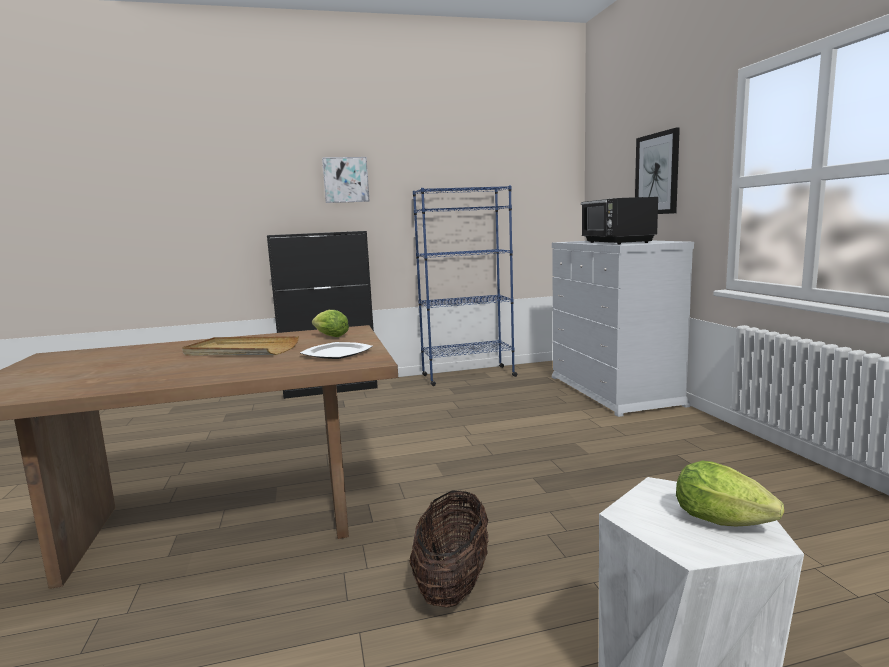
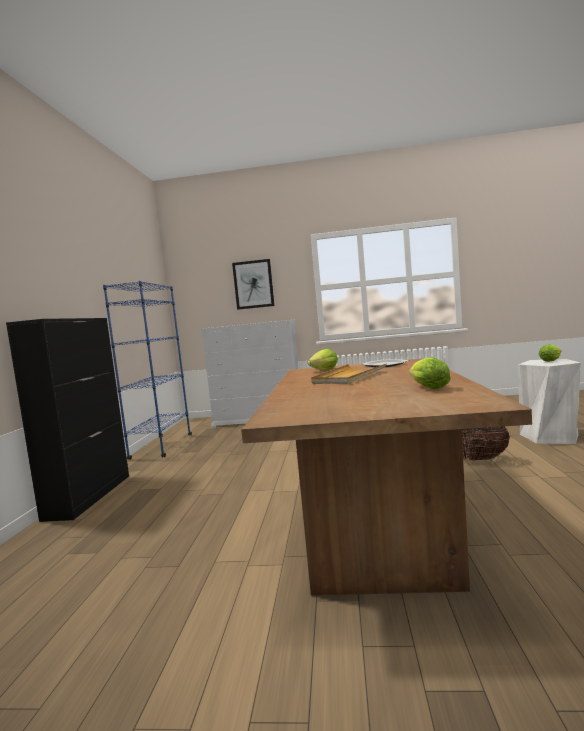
camera: 70 degrees left, 5 degrees down
(91, 381) = (427, 388): none -> lettuce
(345, 180) = (57, 266): picture -> none
(616, 242) = (262, 322): black microwave -> none

